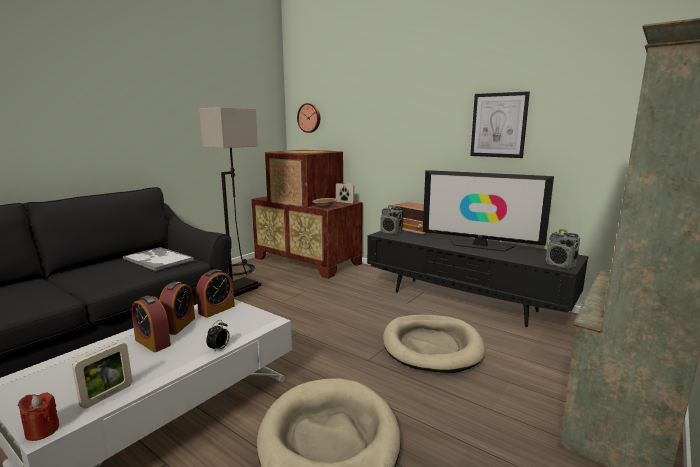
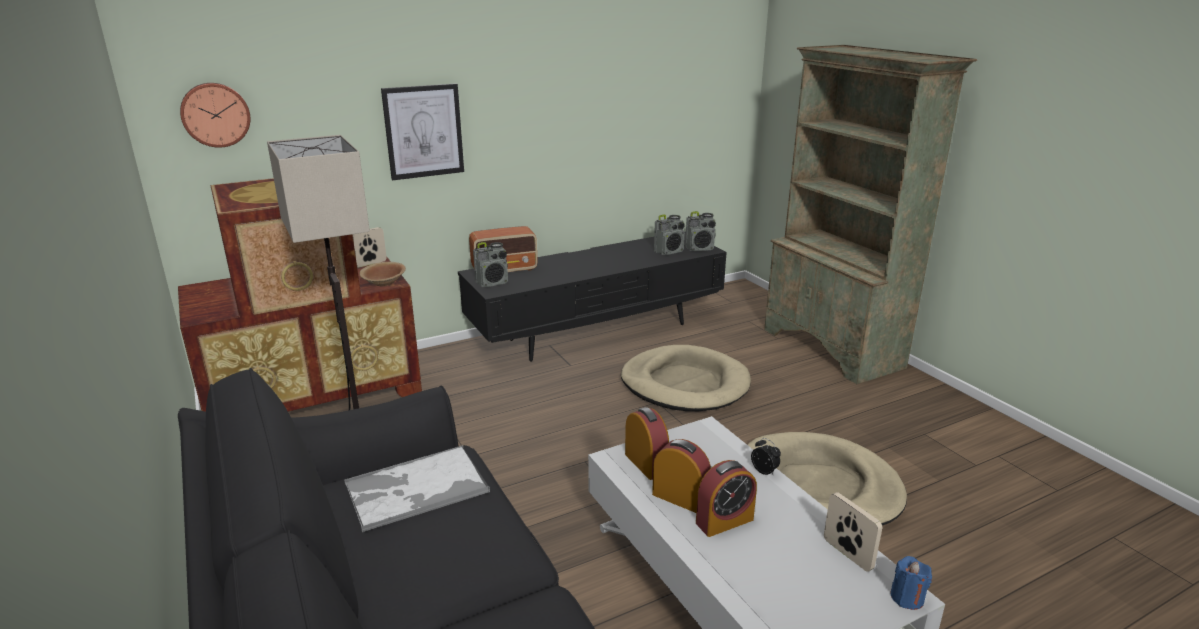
camera: 65 degrees left, 10 degrees up
(42, 430) = (907, 598): red candle -> blue candle
(480, 245) = (606, 257): television -> none
(498, 125) = (584, 100): picture -> picture (423, 131)
(530, 258) = (669, 251): none -> radio

